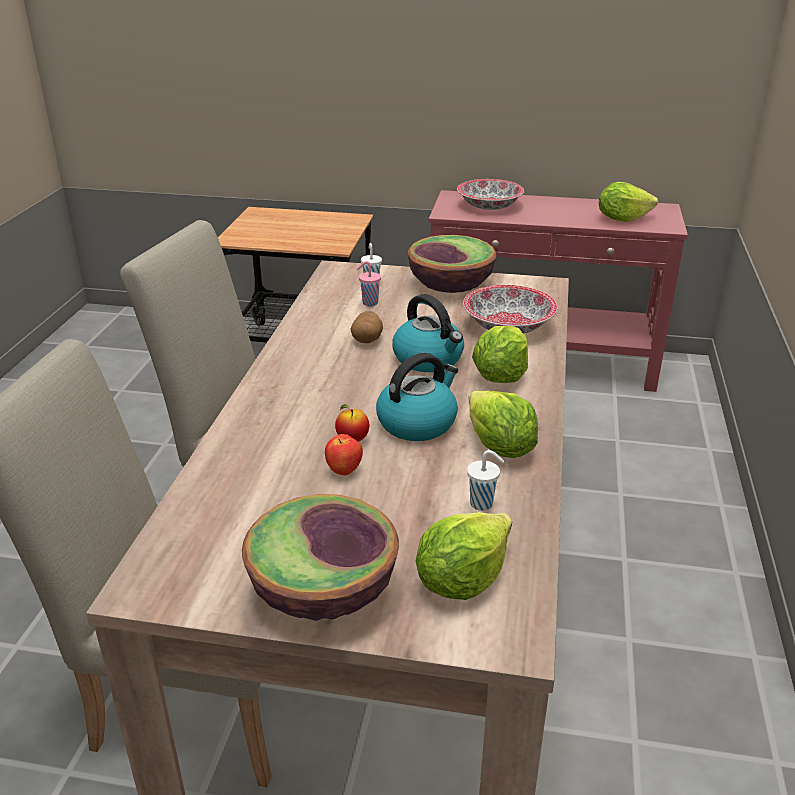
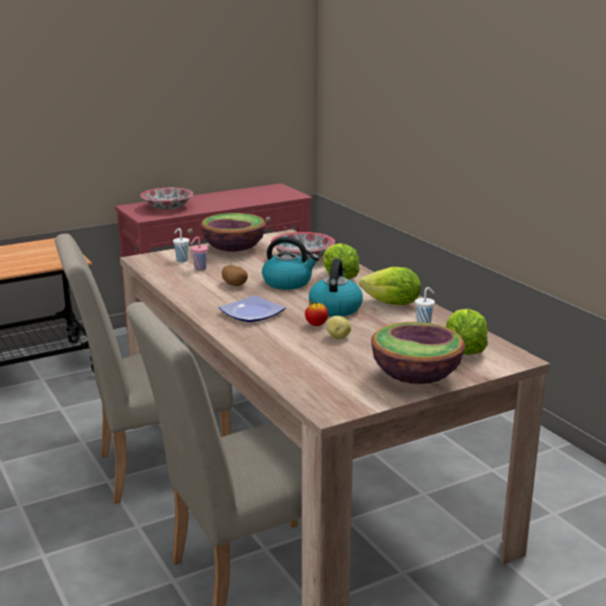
camera: 40 degrees left, 10 degrees down
(314, 389) = (250, 313): none -> plate
(344, 471) = (337, 337): apple -> potato
(622, 219) = (263, 197): lettuce -> none

